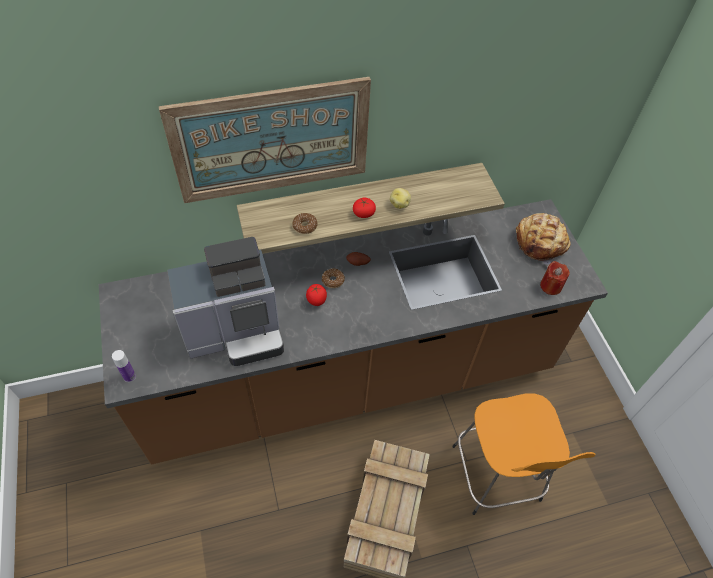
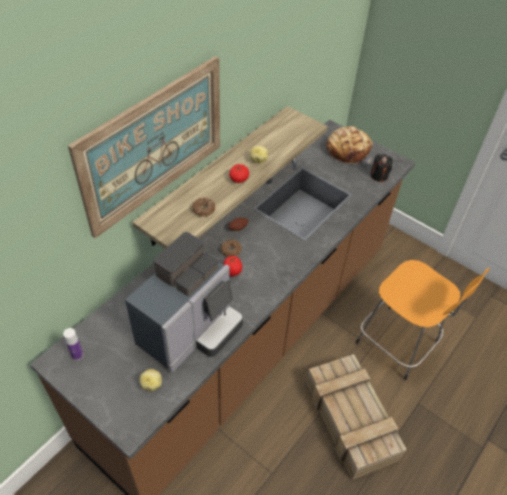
camera: 35 degrees left, 5 degrees down
(129, 376) = (131, 420): bottle -> bottle (77, 355)
(169, 357) = (151, 384): none -> potato
(550, 286) = (379, 176): red candle -> black candle

